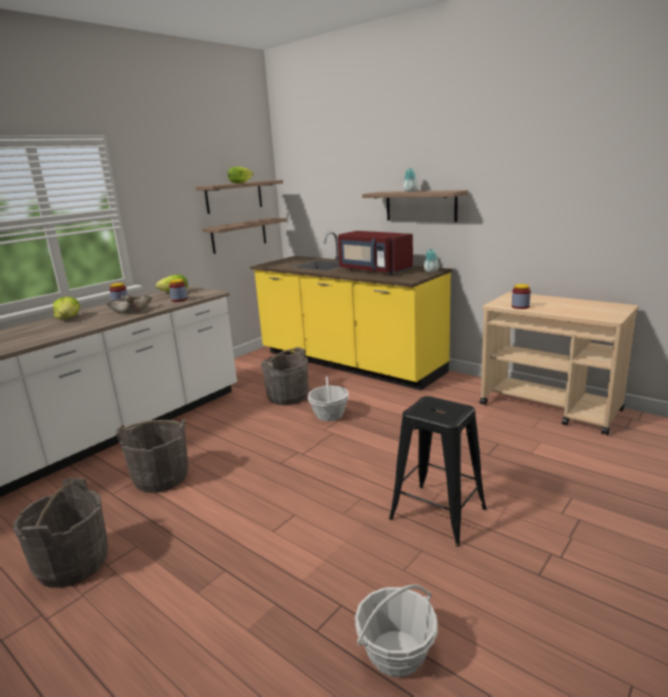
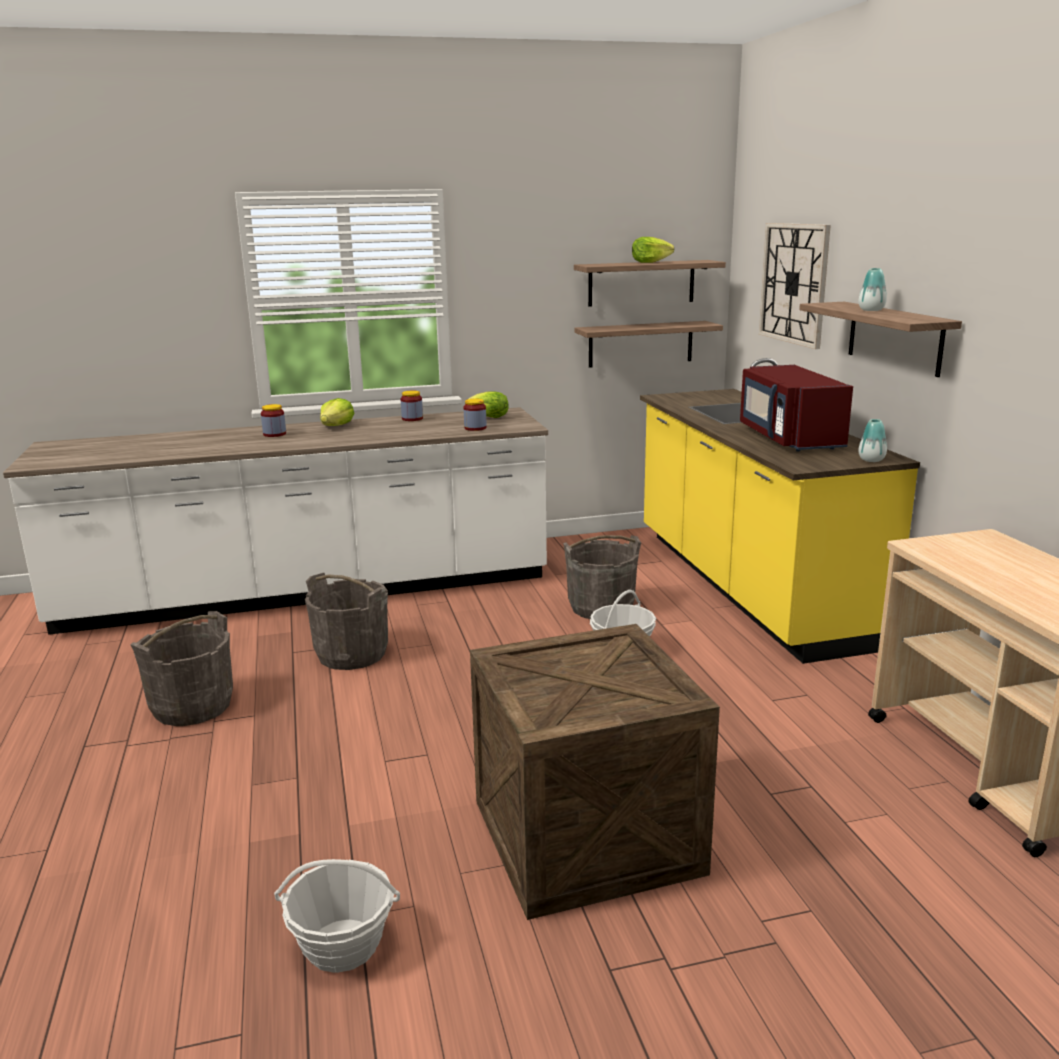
camera: 35 degrees right, 0 degrees up
(131, 310) = (405, 431): beige bowl -> none
(335, 187) = (794, 283): none -> wall clock
(438, 514) = (587, 834): black stool -> crate
(520, 306) = (948, 560): jar -> jar (274, 434)

